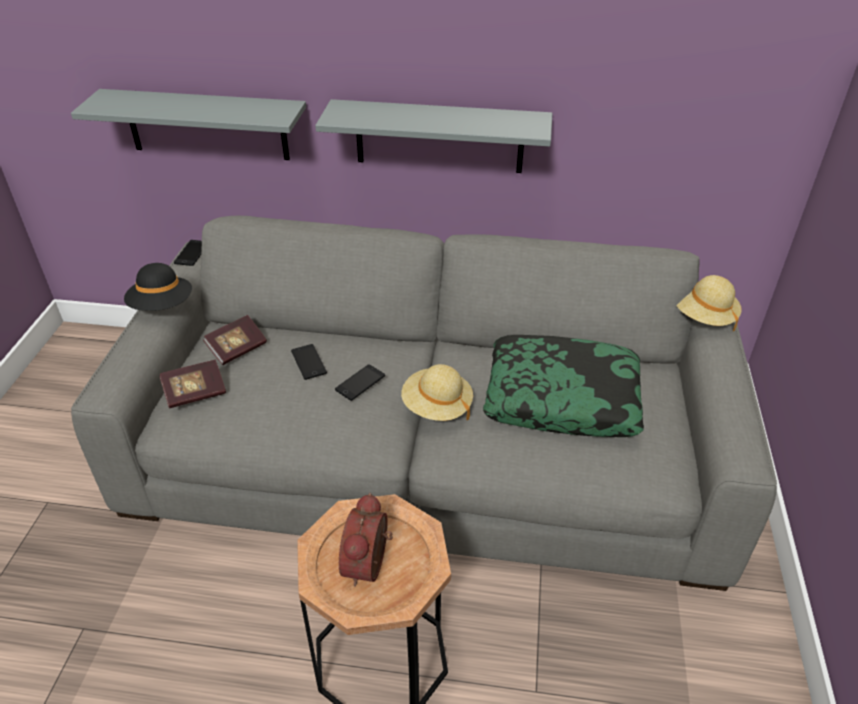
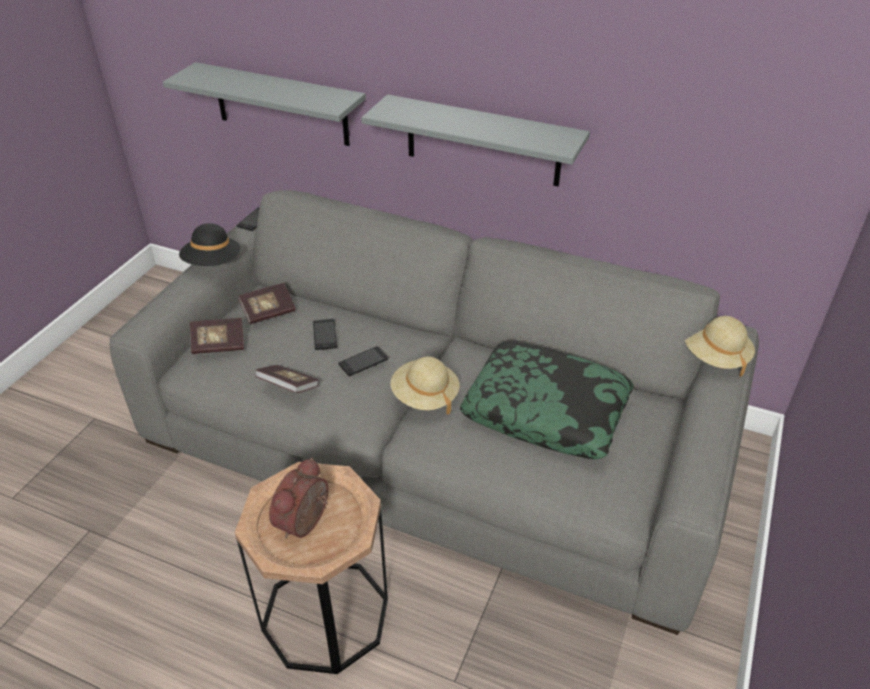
camera: 15 degrees right, 0 degrees up
(291, 424) = (288, 387): none -> book

